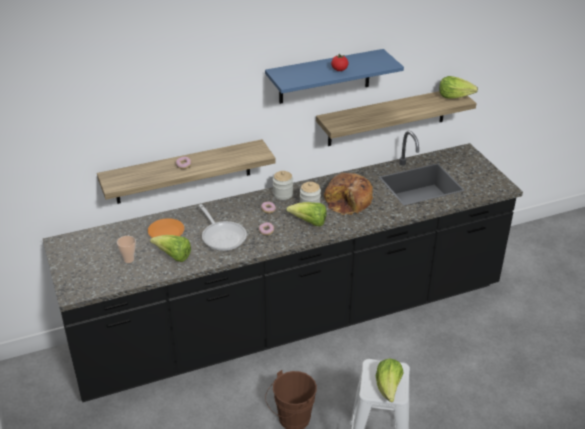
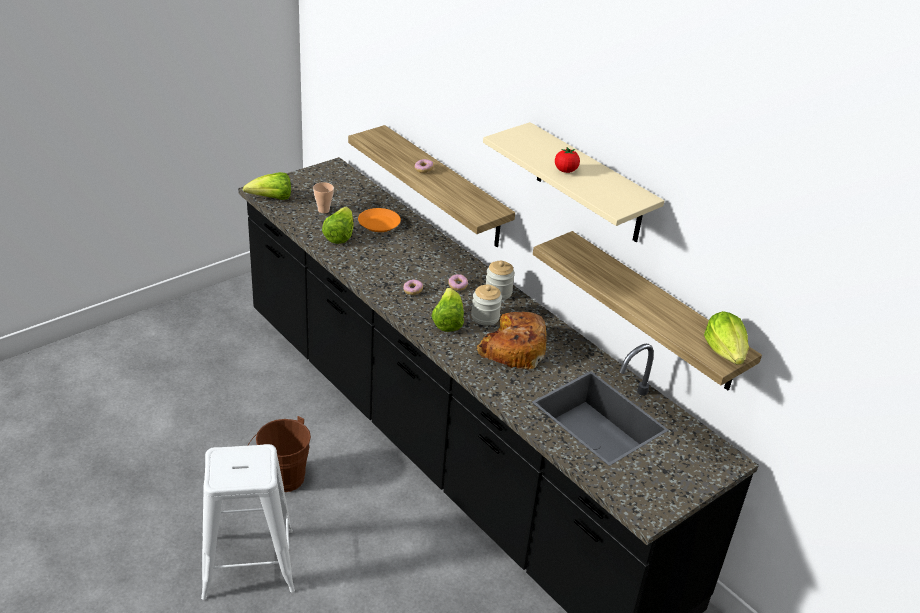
camera: 70 degrees right, 0 degrees up
(222, 236) = (389, 261): frying pan -> none
(325, 76) = (589, 184): blue shelf -> beige shelf
(388, 388) = (226, 471): lettuce -> lettuce (271, 199)

